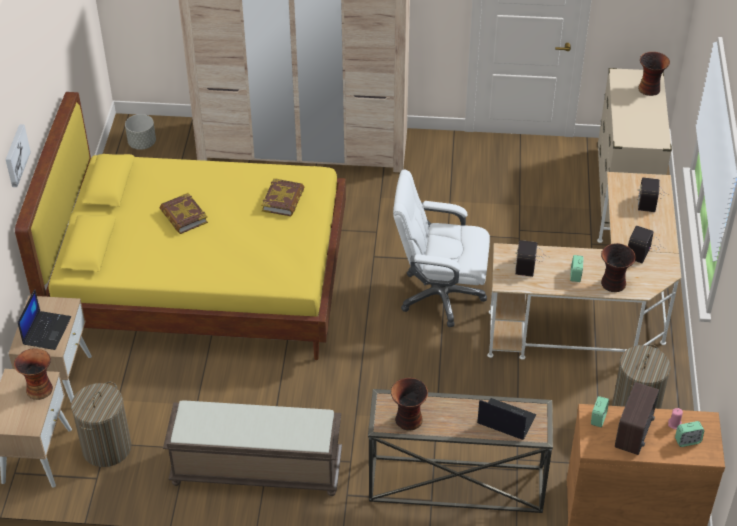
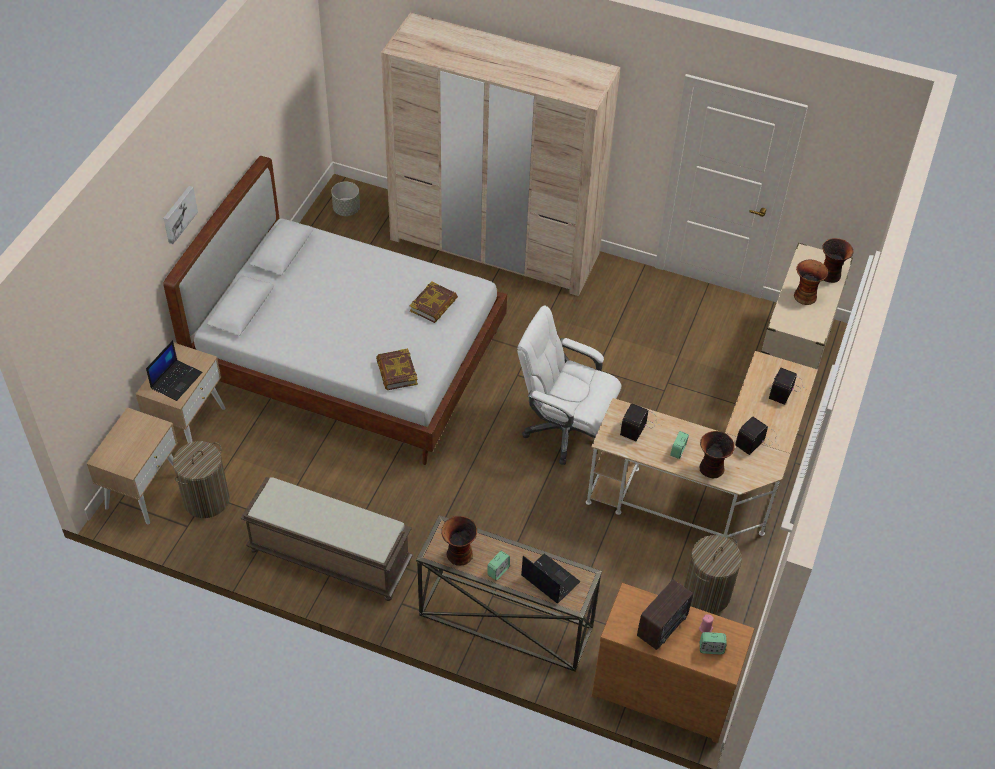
camera: 15 degrees right, 5 degrees up
(39, 389) = (149, 434): vase -> vase (804, 296)
(183, 217) = (336, 299): book -> book (396, 372)
(201, 280) = (349, 359): yellow bed -> white bed
(598, 418) = (634, 603): alarm clock -> alarm clock (498, 571)

